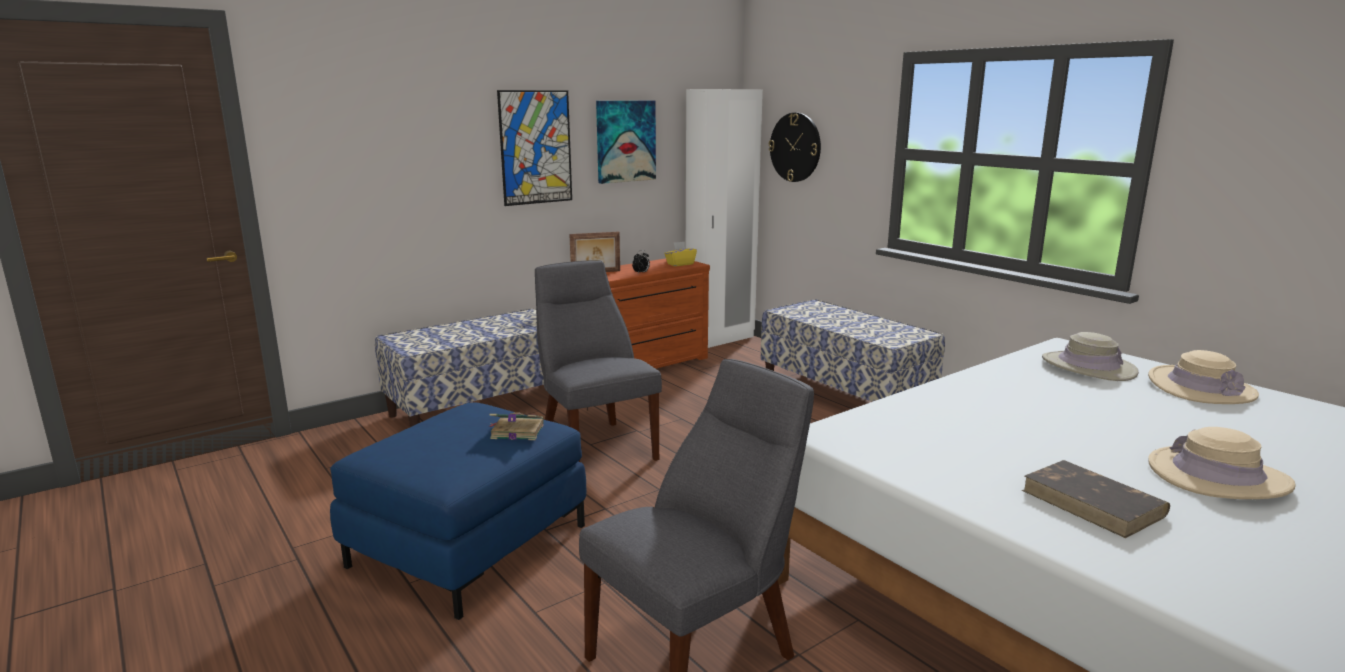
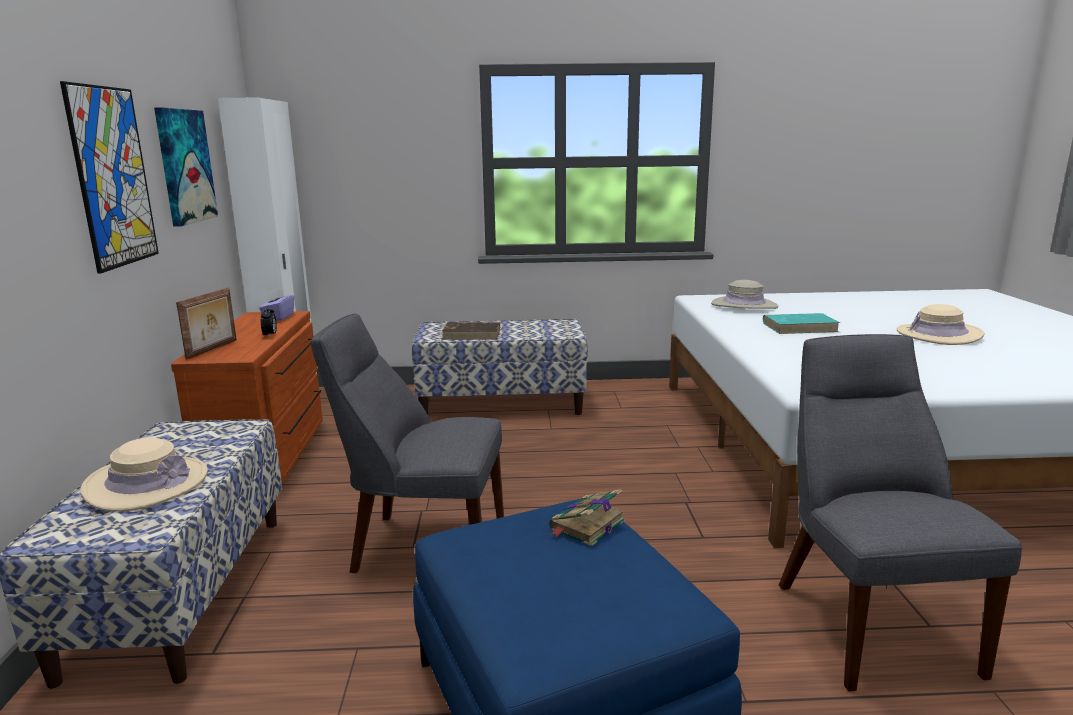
camera: 55 degrees left, 0 degrees up
(680, 264) = (278, 317): yellow tissue box -> purple tissue box
(795, 147) = (347, 166): wall clock -> none
(1058, 402) = (800, 327): none -> turquoise book
(1093, 503) = (969, 365): brown book -> brown book (472, 334)
(1200, 388) = (804, 300): beige hat -> beige hat (147, 483)

